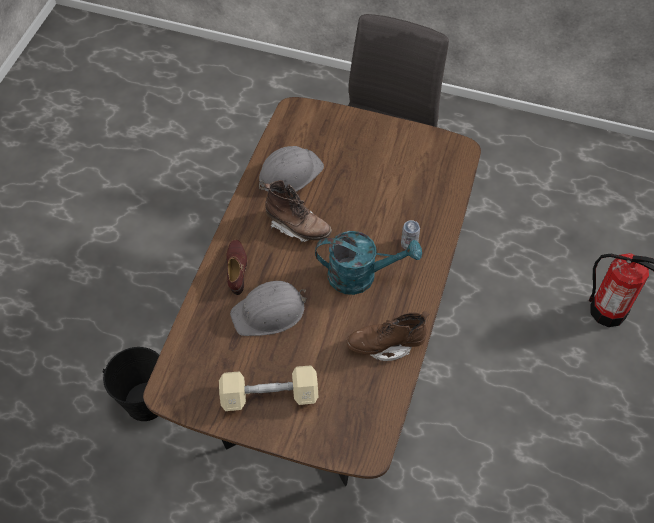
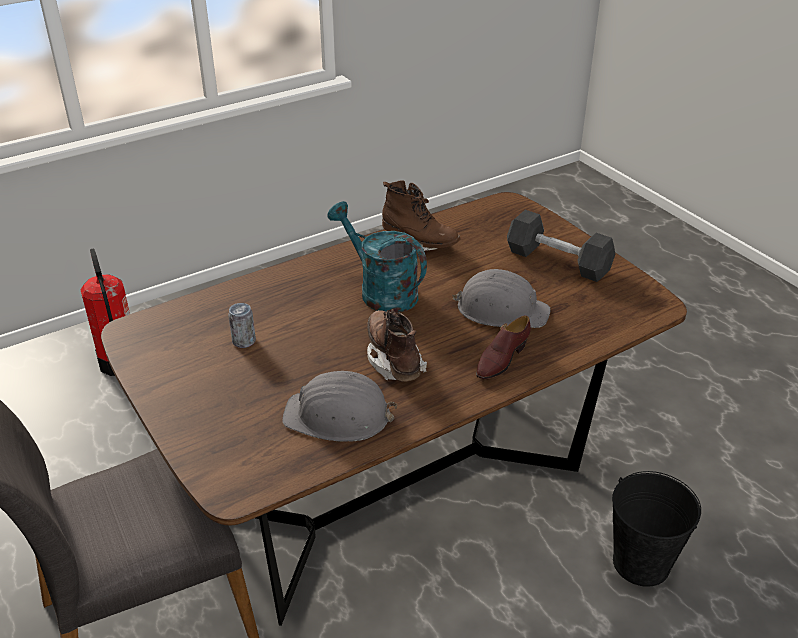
camera: 140 degrees left, 20 degrees down
(269, 395) = (558, 261): beige dumbbell -> black dumbbell
(409, 243) = (303, 289): can -> can (244, 341)

